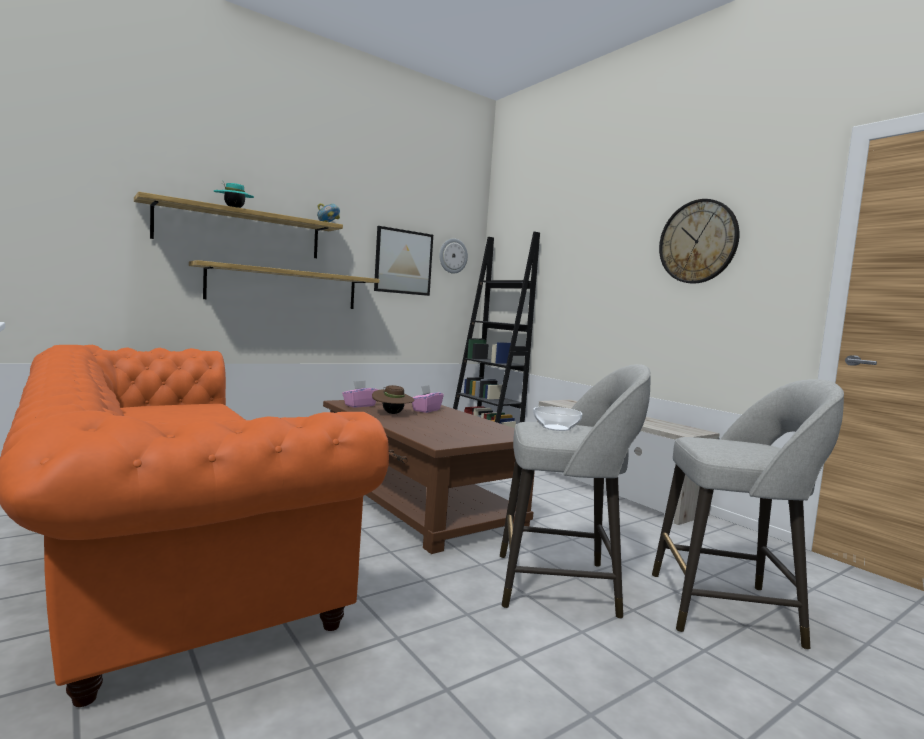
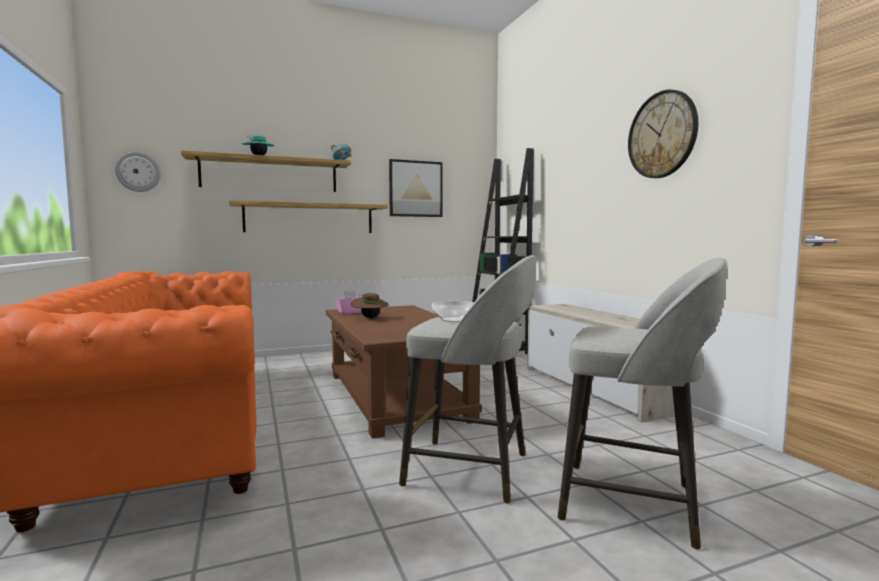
camera: 15 degrees right, 0 degrees up
(426, 410) = (405, 315): pink tissue box -> none
(453, 256) = (463, 179): wall clock -> wall clock (138, 172)

